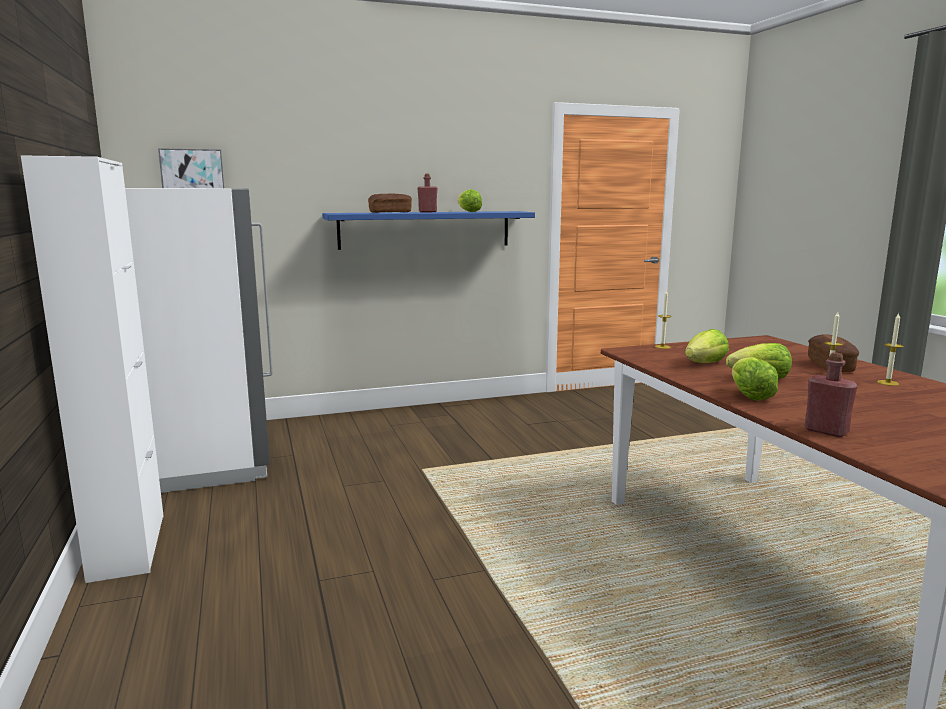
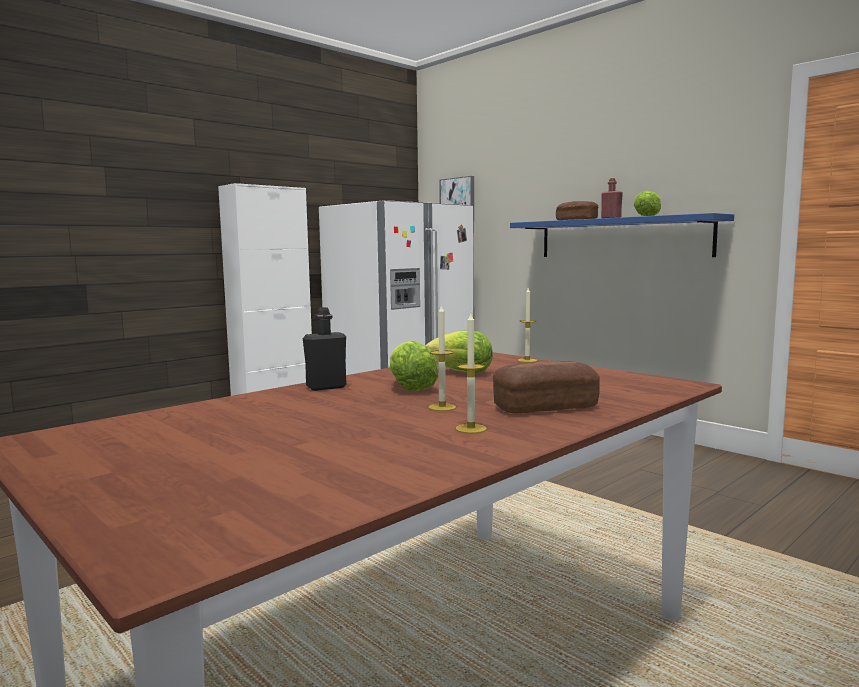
camera: 65 degrees right, 5 degrees down
(749, 396) = (326, 387): lettuce -> black bottle
(826, 431) = (205, 407): red bottle -> none

